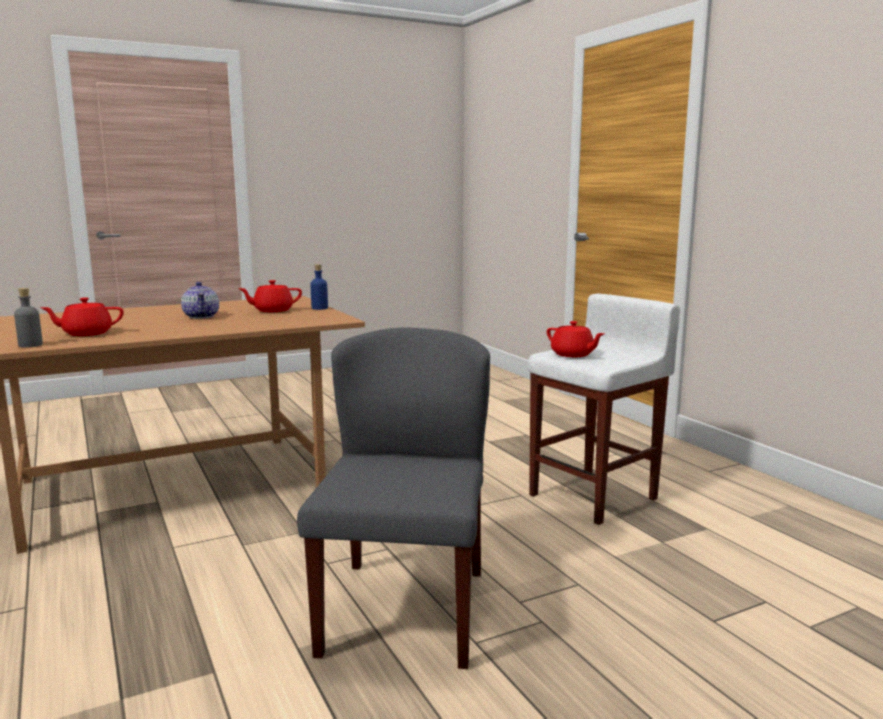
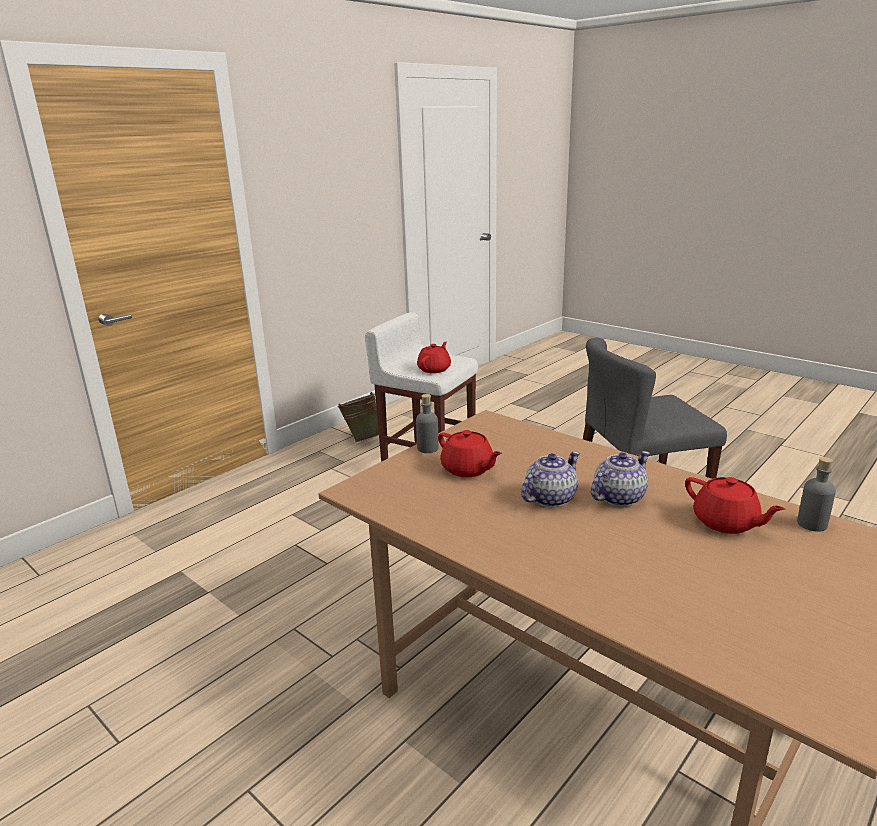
camera: 110 degrees left, 10 degrees up
(167, 324) = (618, 497): none -> teapot
(319, 308) = (427, 448): blue bottle -> grey bottle
(696, 474) = (362, 438): none -> green bucket

